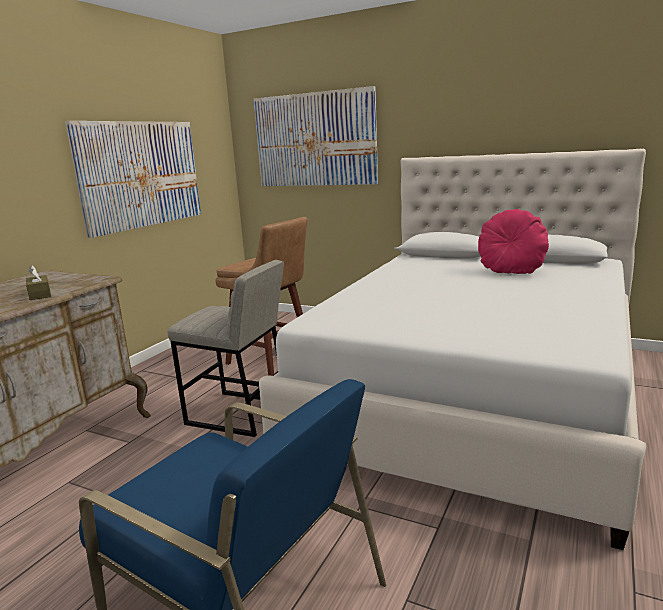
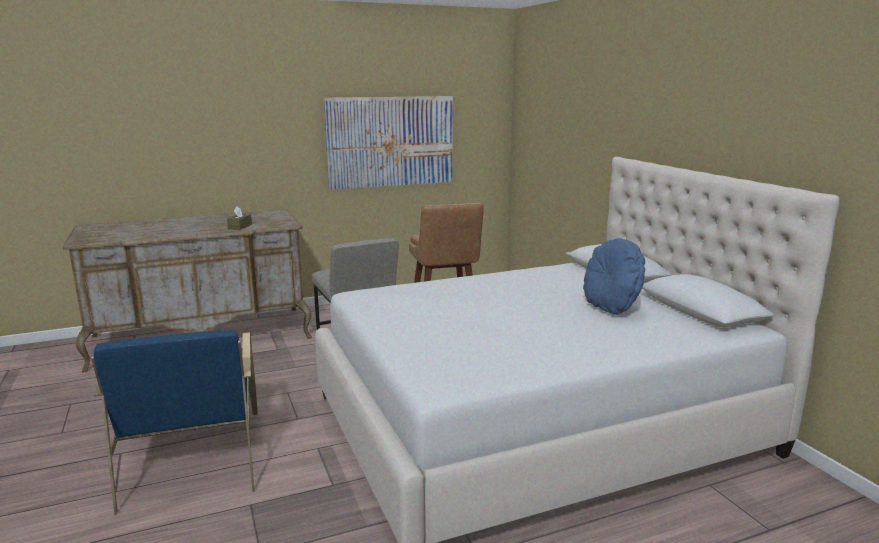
camera: 40 degrees right, 0 degrees up
(315, 140) = (562, 123): picture -> none
(511, 272) = (610, 308): pink pillow -> blue pillow

